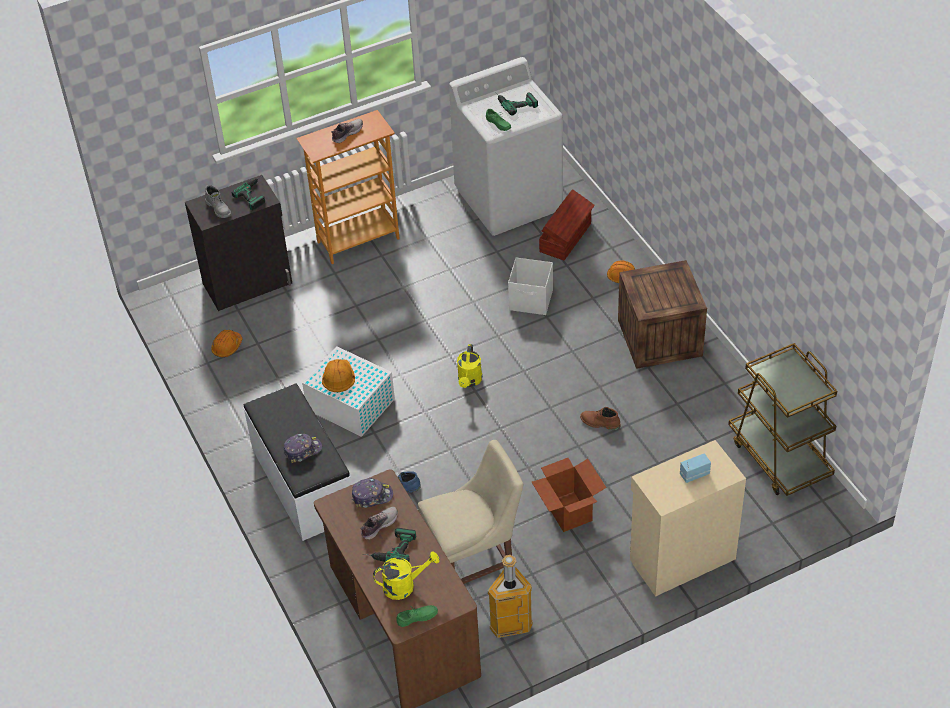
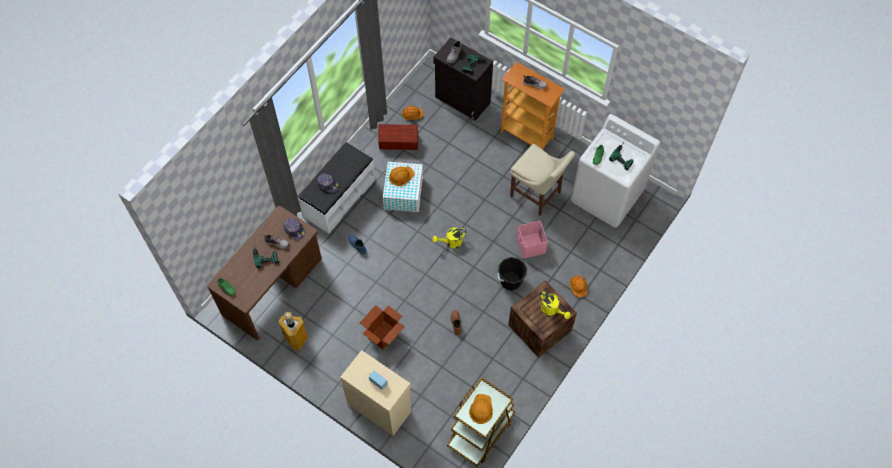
camera: 60 degrees right, 15 degrees up
(404, 585) = (244, 273): yellow watering can -> yellow watering can (552, 310)
(475, 569) = (323, 306): beige chair -> beige chair (537, 195)
(531, 300) = (530, 246): white storage box -> pink storage box
(566, 237) = (593, 241): brown storage box -> brown storage box (399, 142)
(571, 341) = (510, 281): none -> black bucket
(790, 384) = (481, 409): none -> orange hard hat

